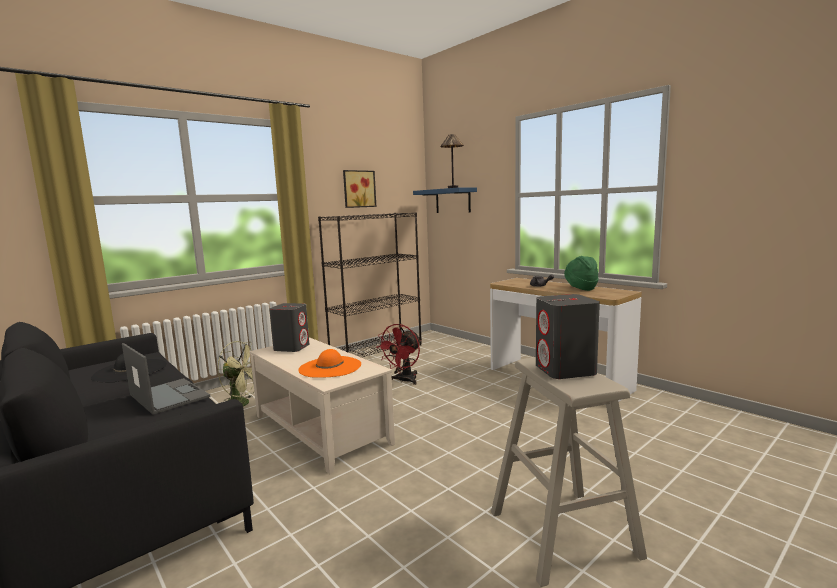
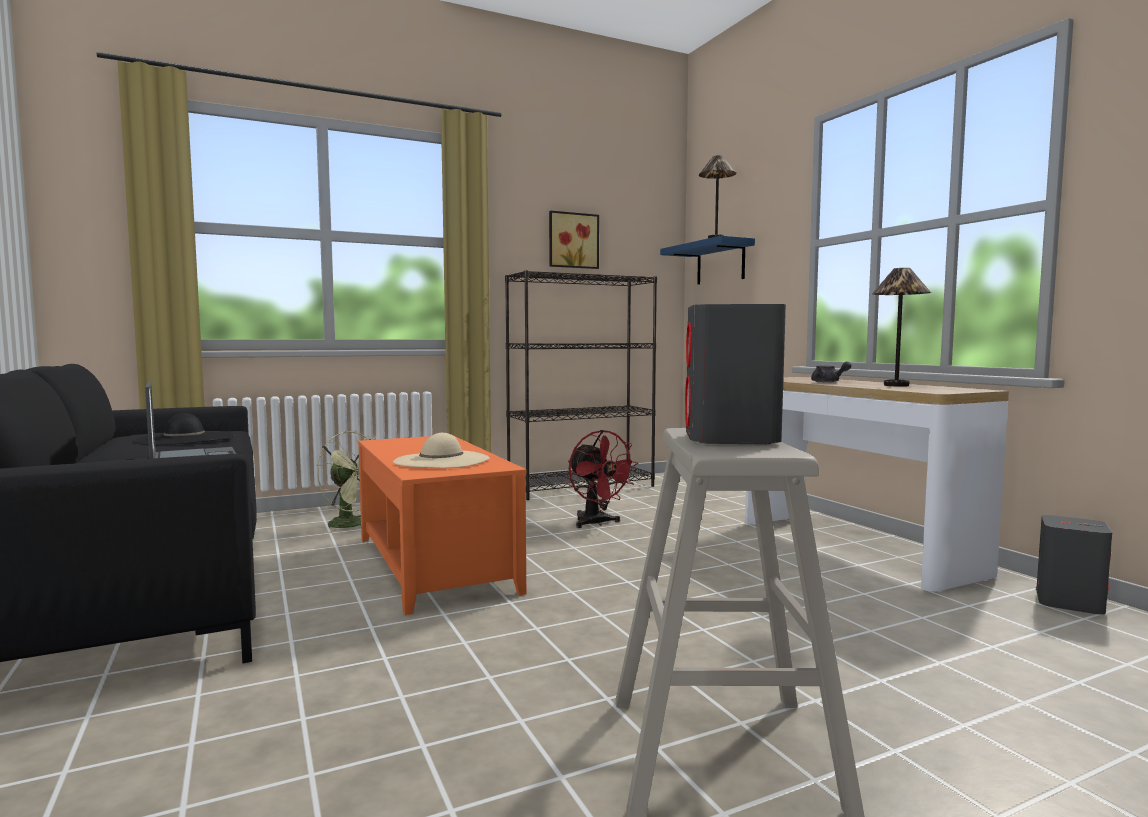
camera: 15 degrees right, 5 degrees down
(292, 347) = (415, 441): grey speaker -> grey speaker (1069, 602)
(320, 429) = (433, 563): beige coffee table -> orange coffee table
(330, 367) = (441, 460): orange hat -> beige hat
(404, 381) = (596, 523): red fan -> red fan turned 75 degrees counterclockwise
(580, 288) = (896, 385): green hat -> table lamp

